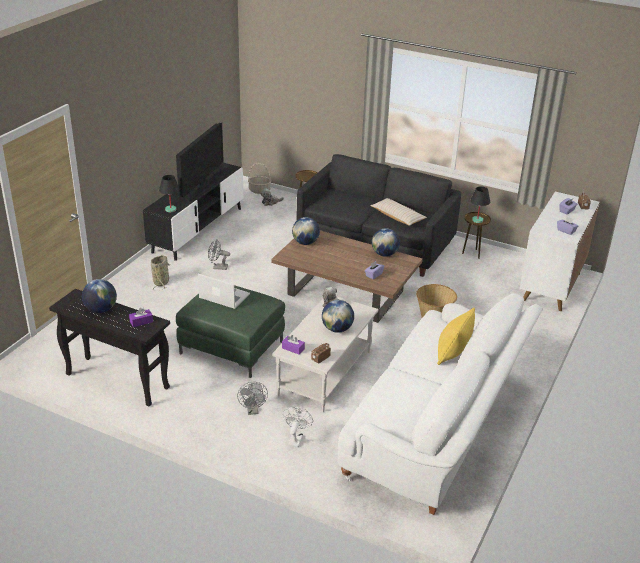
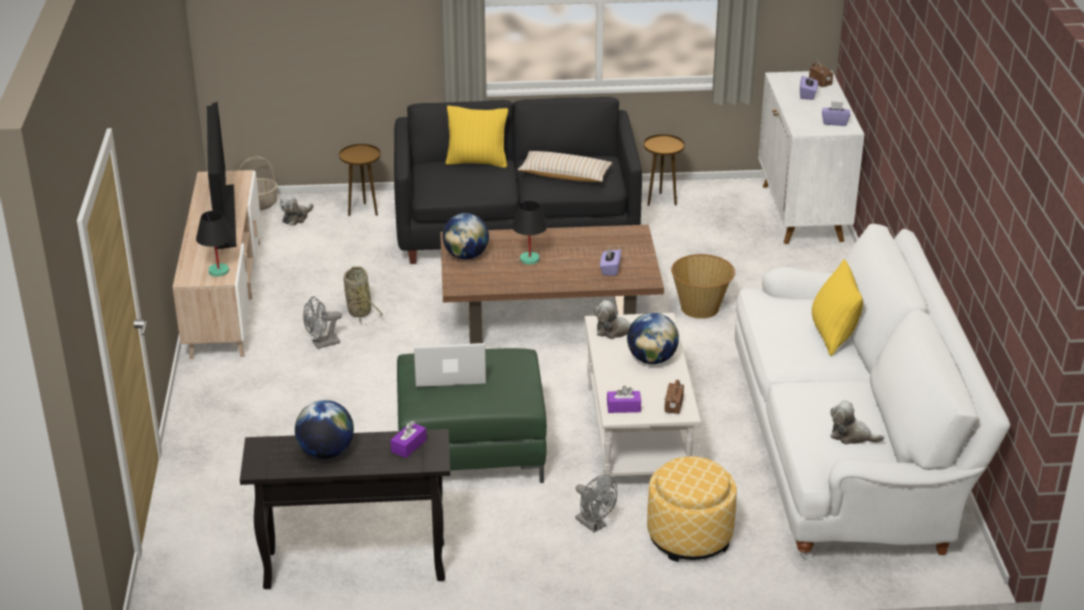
camera: 30 degrees left, 0 degrees up
(161, 282) = (258, 397): basket -> basket (359, 310)
(197, 230) = (226, 298): black tv stand -> beige tv stand
(296, 438) = (689, 536): white fan -> ottoman
(358, 196) = (477, 162): none -> yellow pillow
(384, 254) = (593, 235): globe -> none
(399, 414) = (851, 436): none -> plush toy
(477, 220) = (666, 147): black table lamp -> black table lamp (529, 259)

